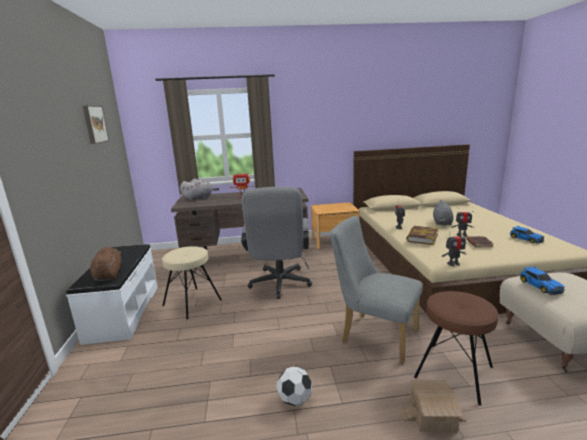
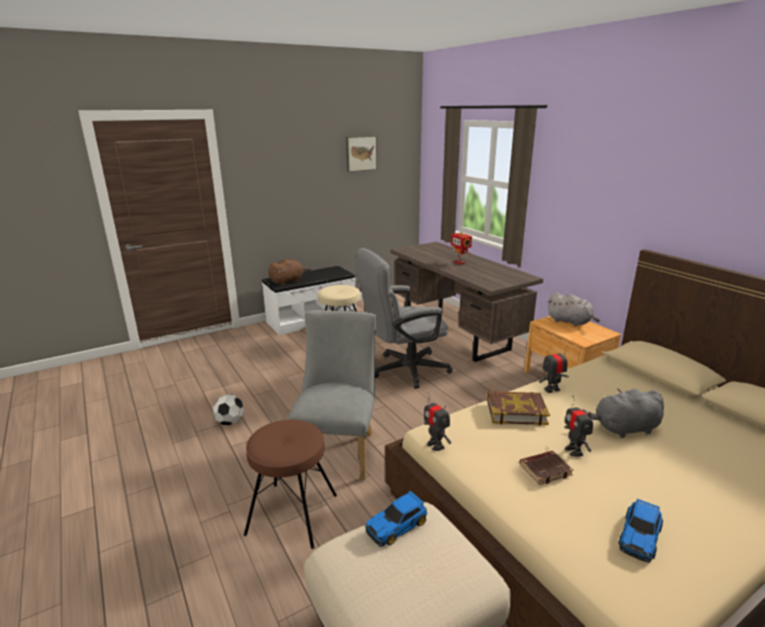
camera: 65 degrees right, 5 degrees up
(199, 198) = (435, 249): grey plush toy -> grey plush toy (570, 322)
(432, 415) = (224, 500): toy house -> none

